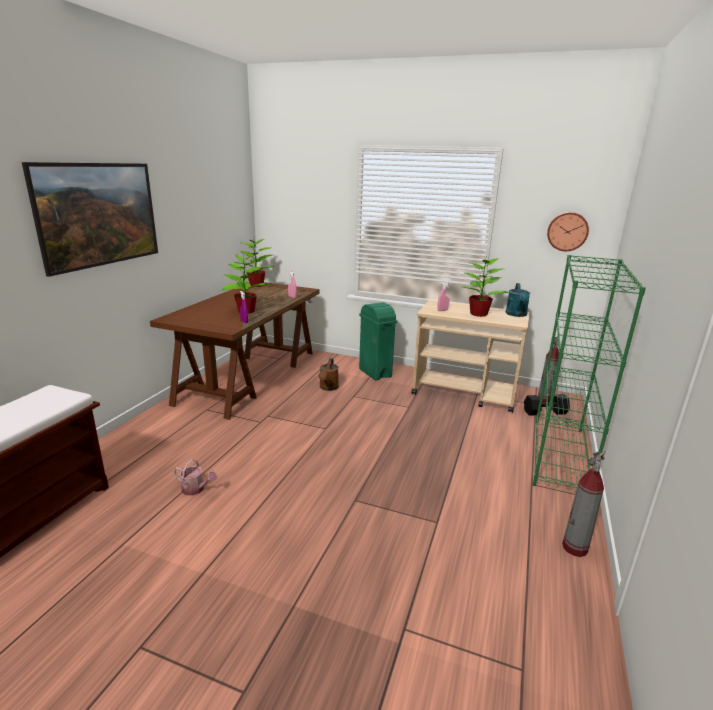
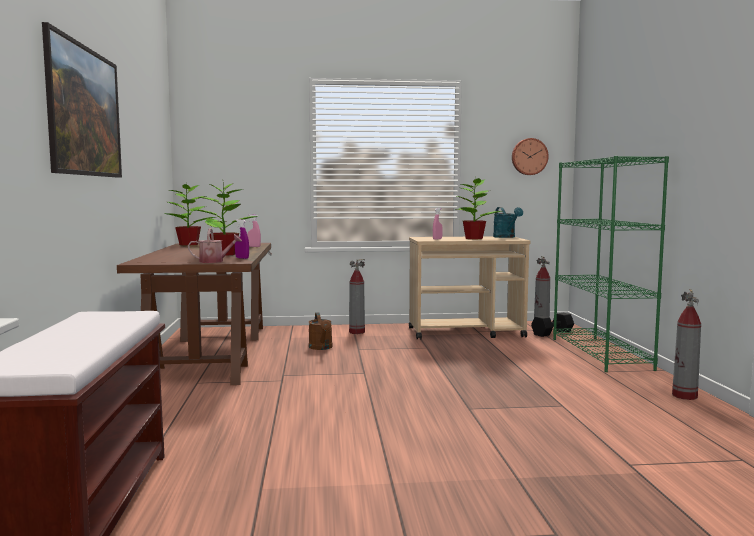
camera: 25 degrees left, 15 degrees down
(196, 489) = (285, 435): watering can -> watering can (215, 261)
(375, 373) = (356, 332): green trash can -> fire extinguisher

